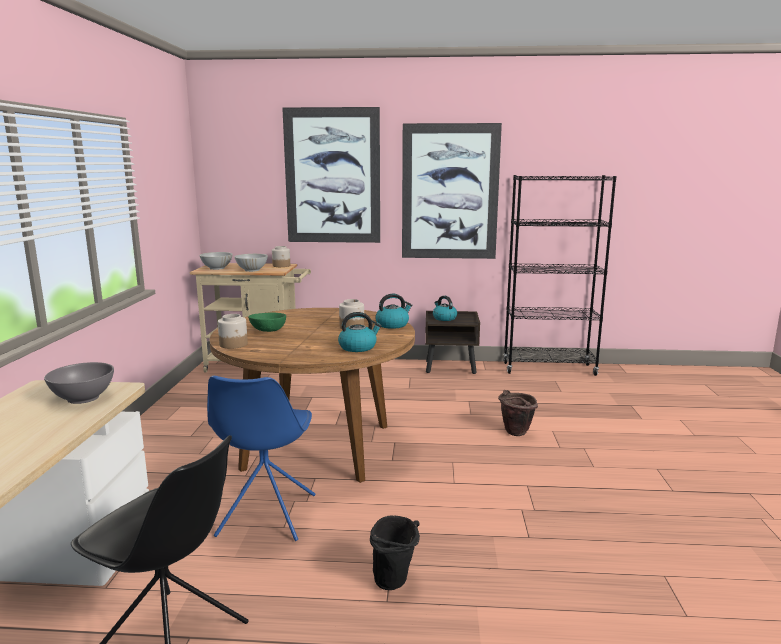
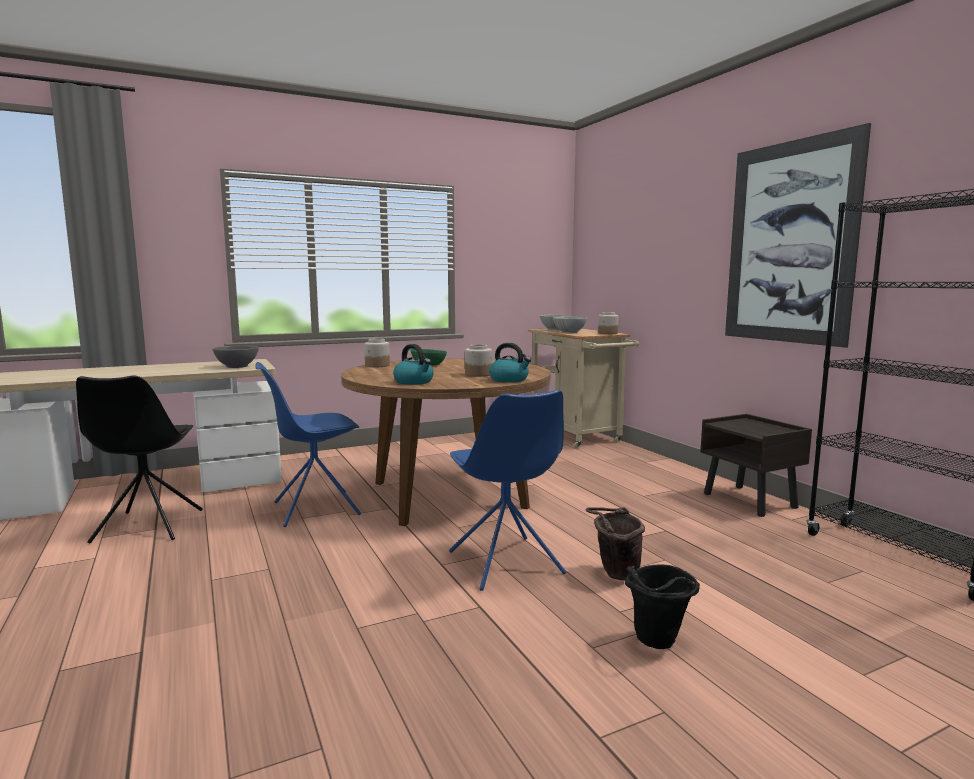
camera: 60 degrees right, 5 degrees down
(332, 176) = (667, 232): picture -> none
(395, 583) = (238, 577): black bucket -> black bucket (657, 644)
(444, 318) = (745, 425): kettle -> none
(472, 460) = (506, 564): none -> blue chair

